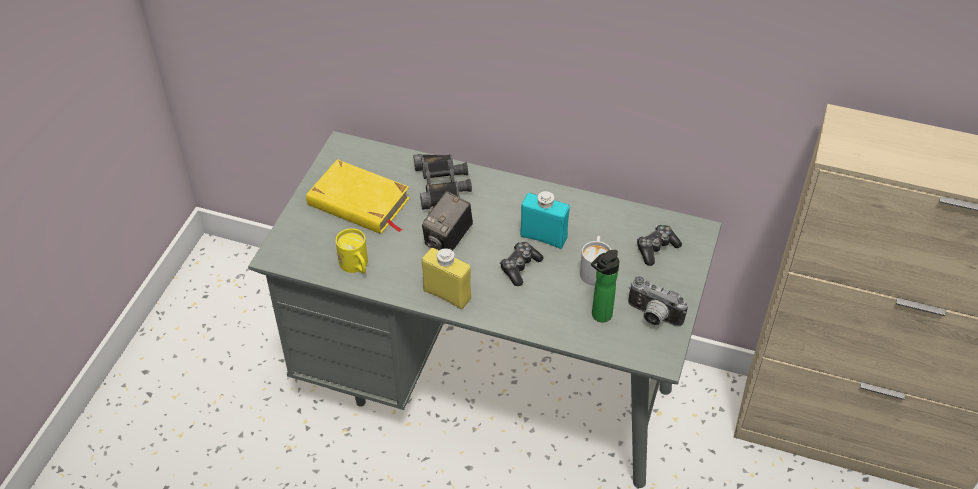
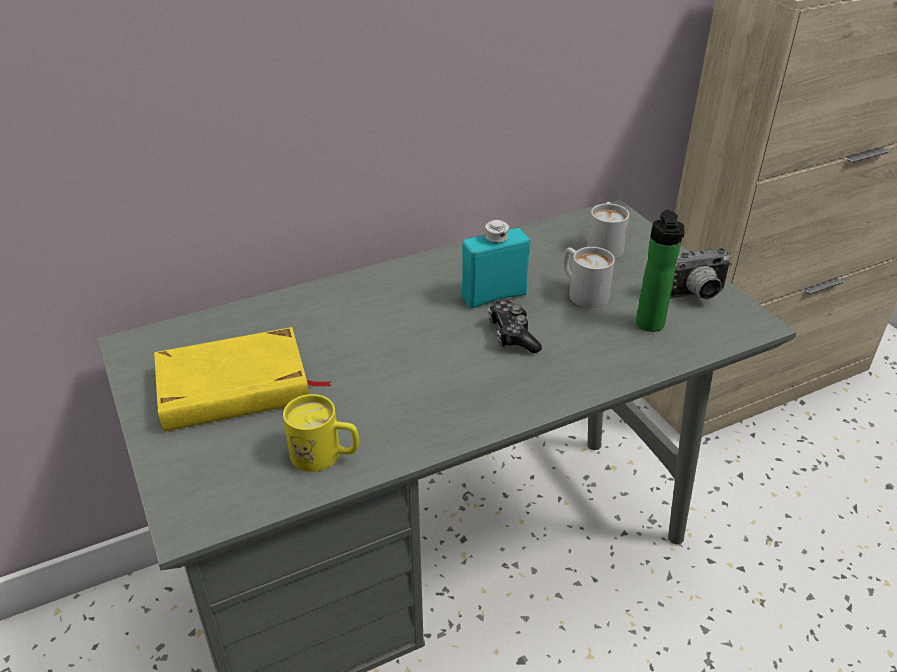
camera: 45 degrees left, 10 degrees down
(442, 185) = (317, 313): black binoculars -> none
(447, 294) = (478, 410): yellow bottle -> none
(448, 240) = (400, 358): camera -> none
(656, 249) = (604, 245): game controller -> white mug

